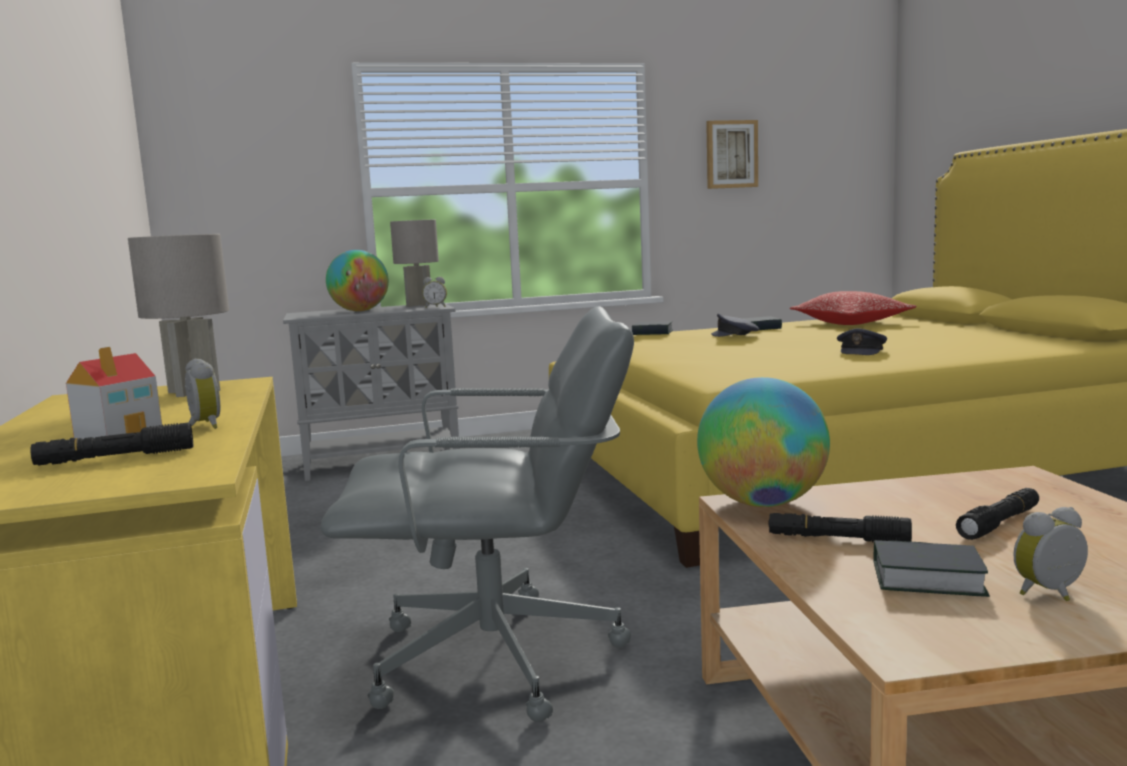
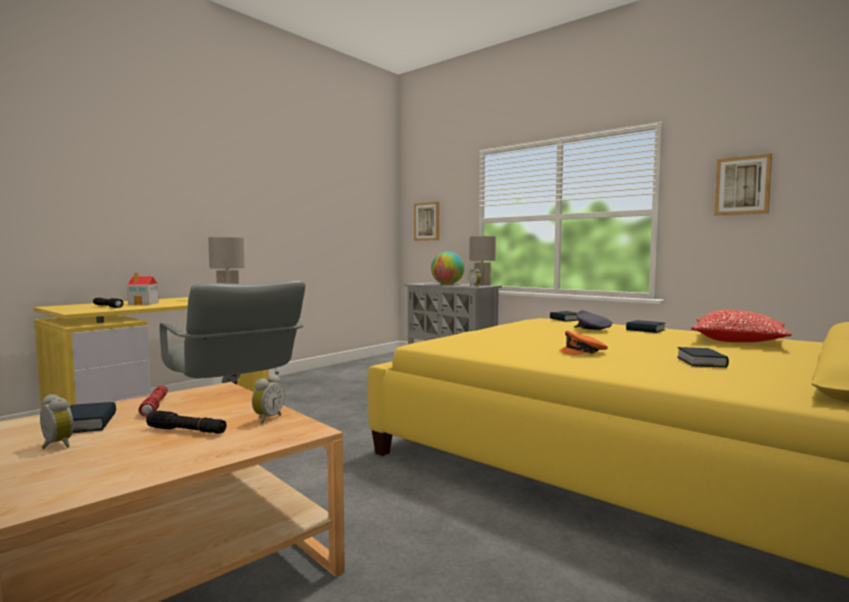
camera: 55 degrees right, 5 degrees down
(202, 426) = (158, 305): alarm clock -> alarm clock (267, 418)
(233, 193) = (427, 221): none -> picture
(763, 503) = (219, 390): globe -> none
(837, 539) = (155, 406): black flashlight -> red flashlight
(861, 351) = (584, 352): grey cap -> orange cap
(943, 339) = (701, 362): none -> book

